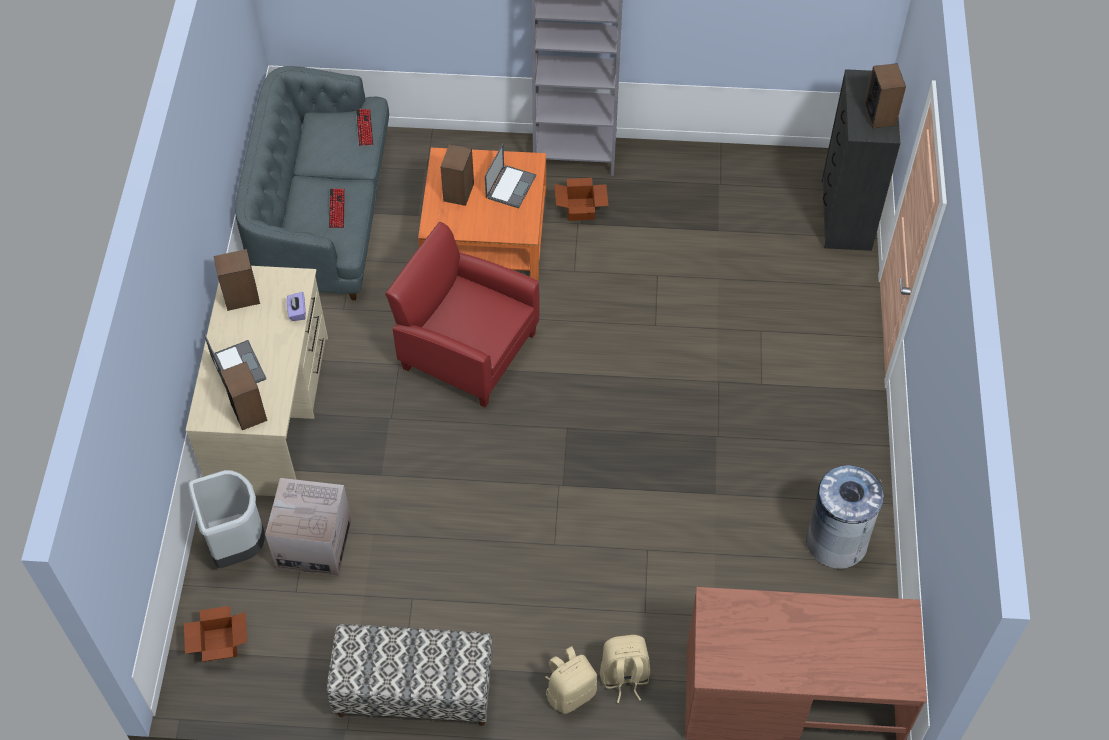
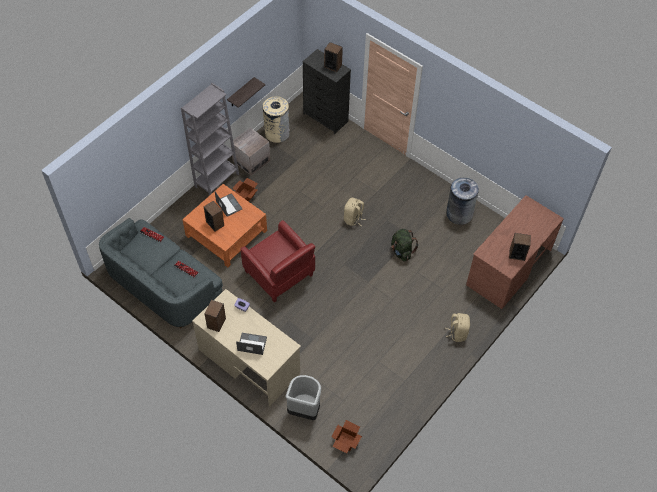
camera: 55 degrees left, 0 degrees up
(249, 412) = (278, 352): speaker -> speaker (517, 254)
(314, 543) = (326, 381): cardboard box -> cardboard box (251, 161)
(414, 692) = (419, 384): bench -> none
(467, 350) = (279, 274): red armchair -> red armchair turned 105 degrees counterclockwise
(624, 677) = (463, 312): beige backpack -> beige backpack (353, 219)
(669, 498) = (401, 251): none -> green backpack
(698, 38) = (241, 93): none -> shelf
(745, 171) = (277, 133): none -> beige trash can

